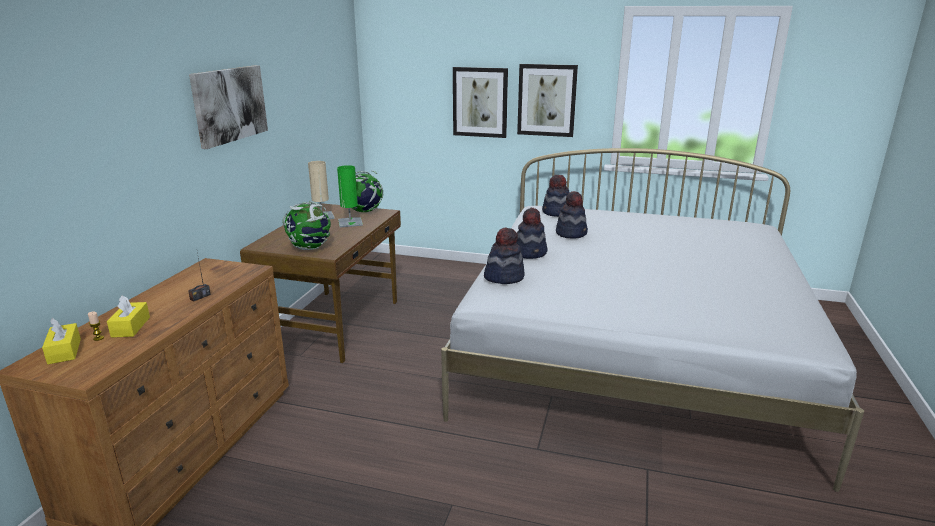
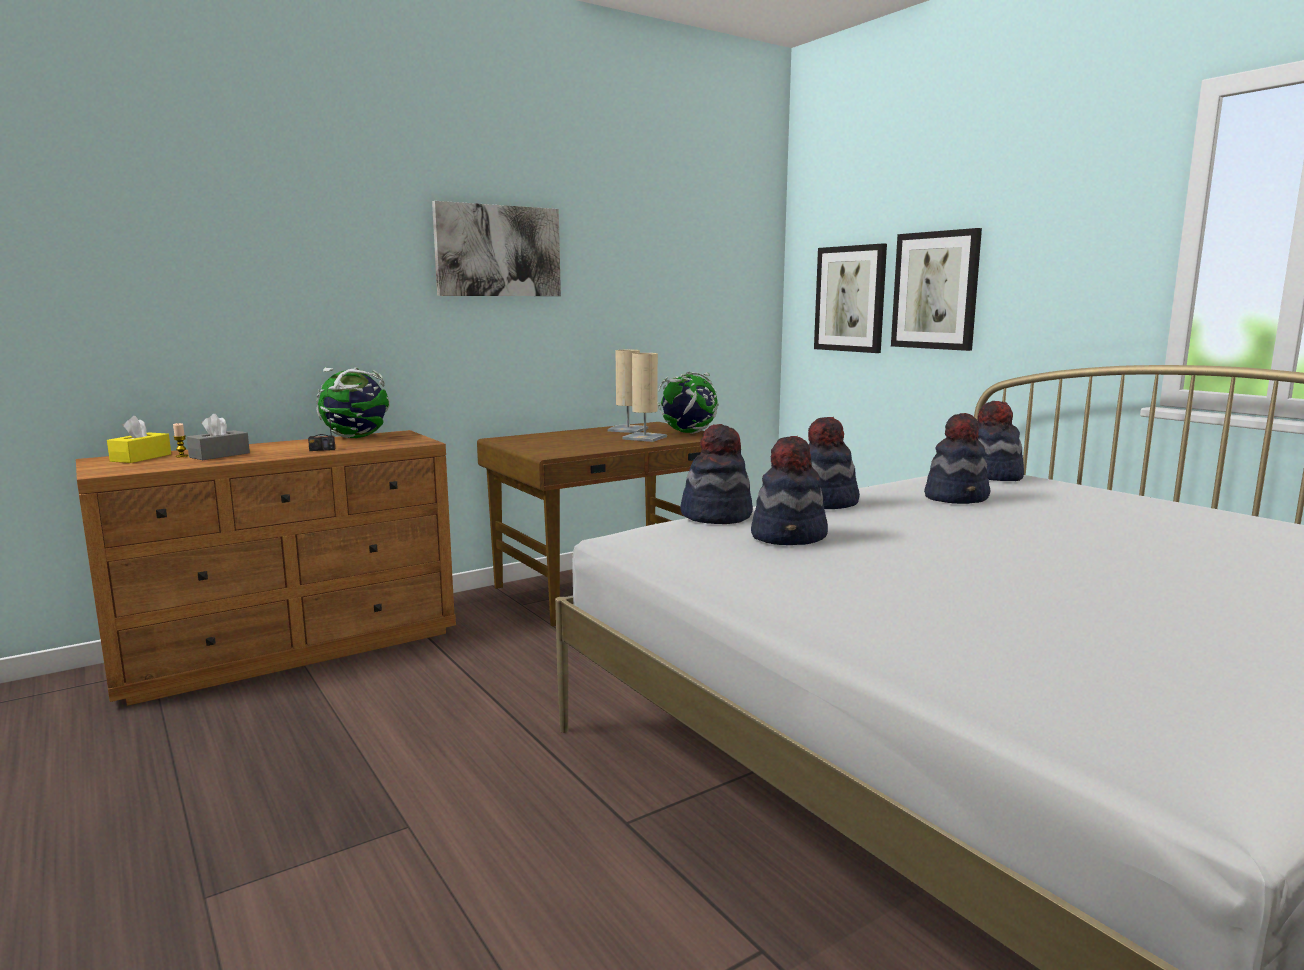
camera: 40 degrees right, 10 degrees down
(131, 327) = (219, 455): yellow tissue box -> grey tissue box
(310, 248) = (543, 448): globe -> globe (356, 437)
(350, 223) = (645, 438): green table lamp -> beige table lamp
(547, 100) = (1043, 281): picture -> picture (850, 299)
(560, 281) = (790, 537): none -> hat

